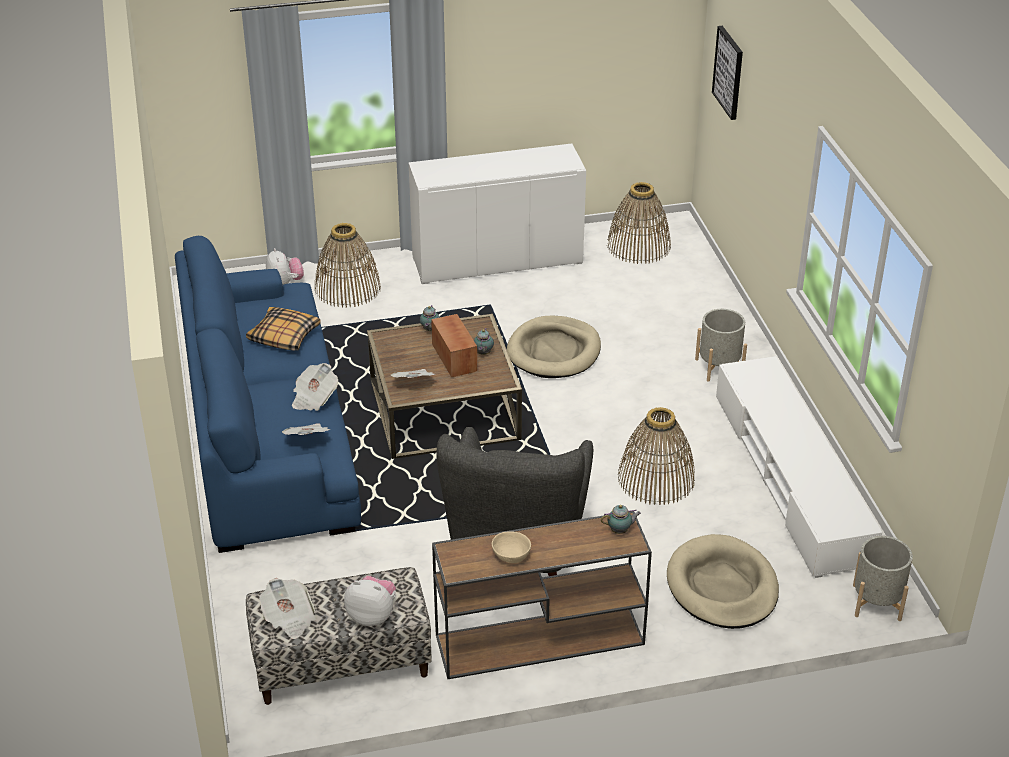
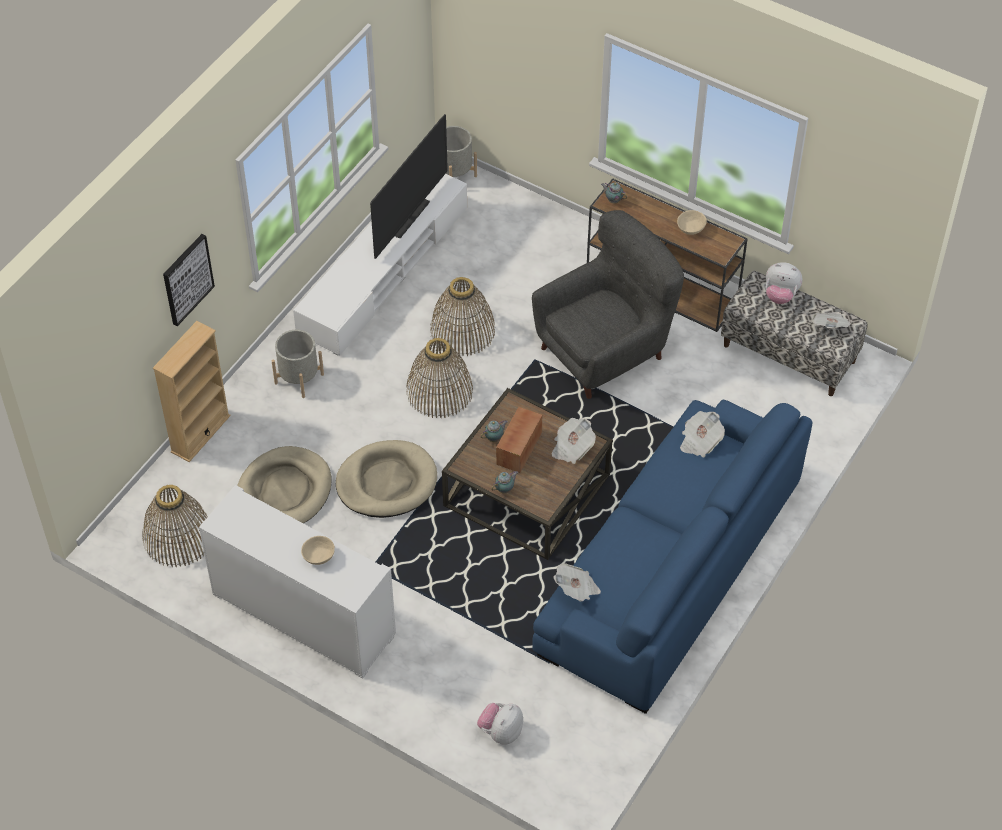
camera: 135 degrees left, 15 degrees up
(284, 336) = (622, 555): pillow -> none
(314, 398) = (660, 475): newspaper -> newspaper (577, 589)
(347, 288) = (456, 681): basket -> basket (439, 391)
(372, 615) = (780, 295): plush toy -> plush toy turned 45 degrees counterclockwise
(473, 170) = (319, 556): none -> beige bowl
(722, 586) = (522, 241): beige dog bed -> beige dog bed (285, 491)
(724, 297) = (200, 434): none -> beige bookcase
(729, 72) = (99, 354): picture -> picture (187, 279)
(811, 478) = (410, 218): none -> television

